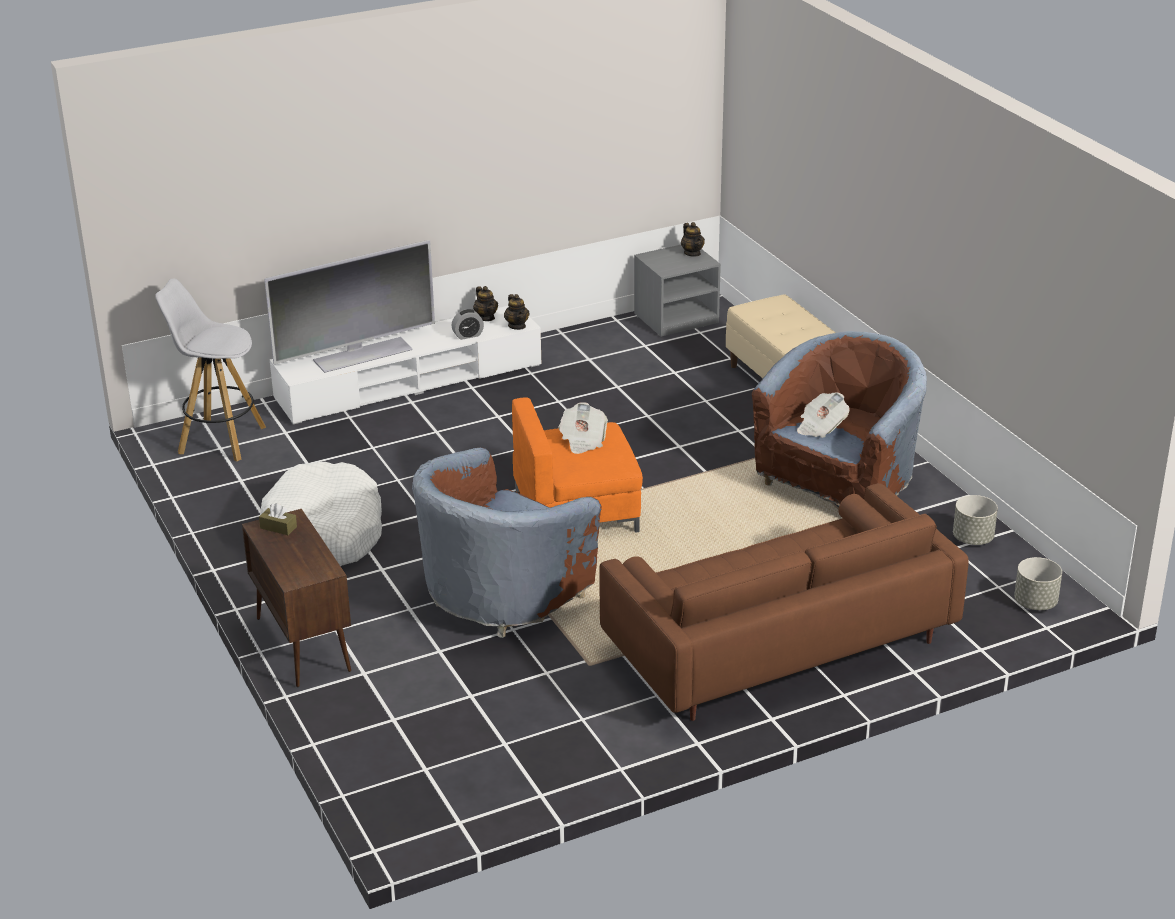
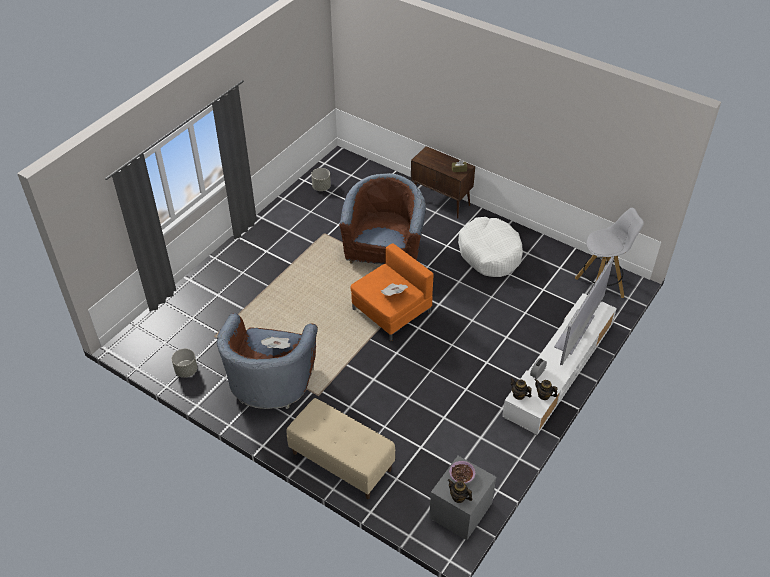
camera: 150 degrees right, 15 degrees up
(673, 264) = (461, 475): none -> bowl
(779, 643) = (253, 272): brown sofa -> none
(1035, 603) = (144, 338): grey planter -> grey planter (321, 187)

